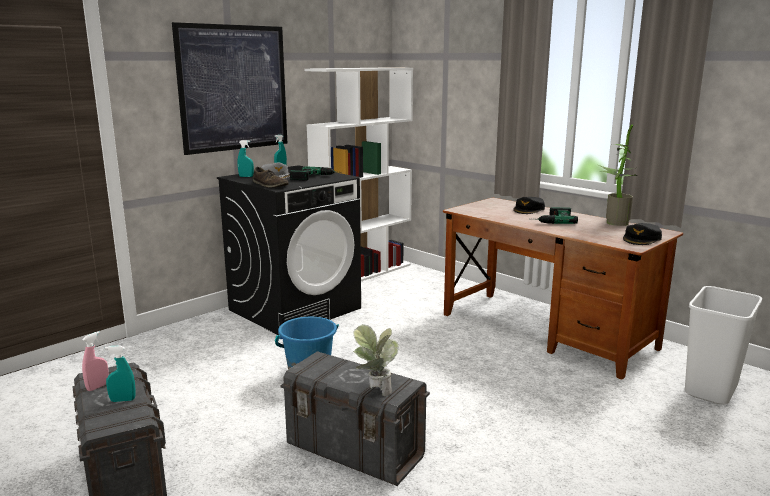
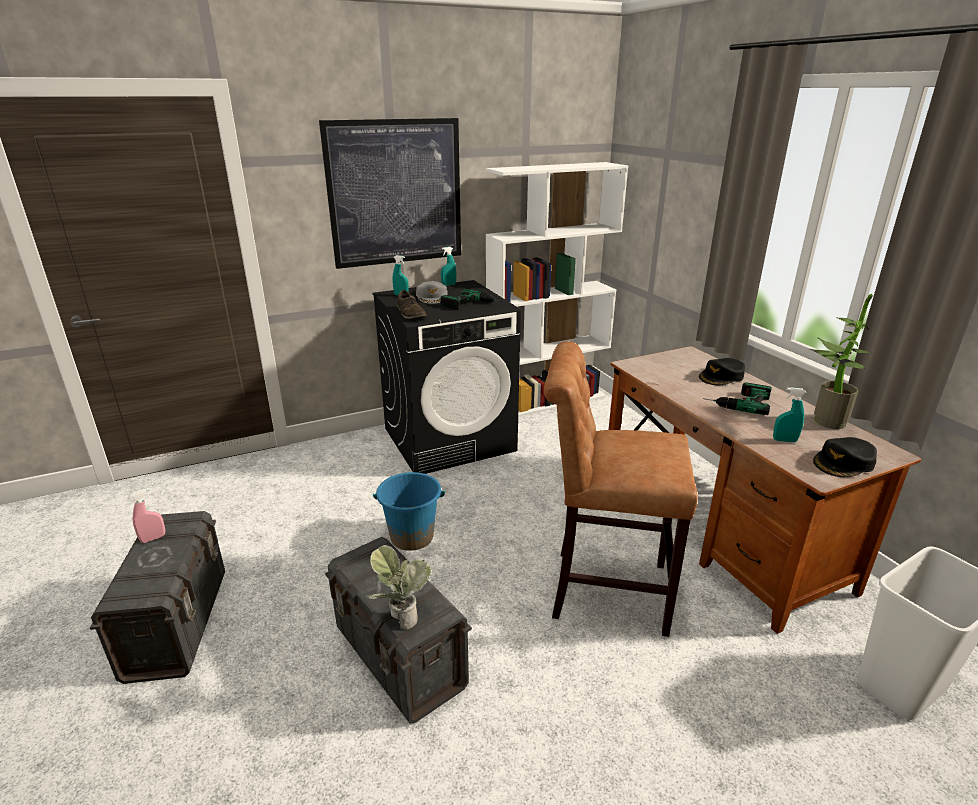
camera: 20 degrees right, 10 degrees up
(122, 400) = (160, 563): turquoise spray bottle -> turquoise spray bottle (784, 440)
(487, 379) = (602, 589): none -> brown stool

